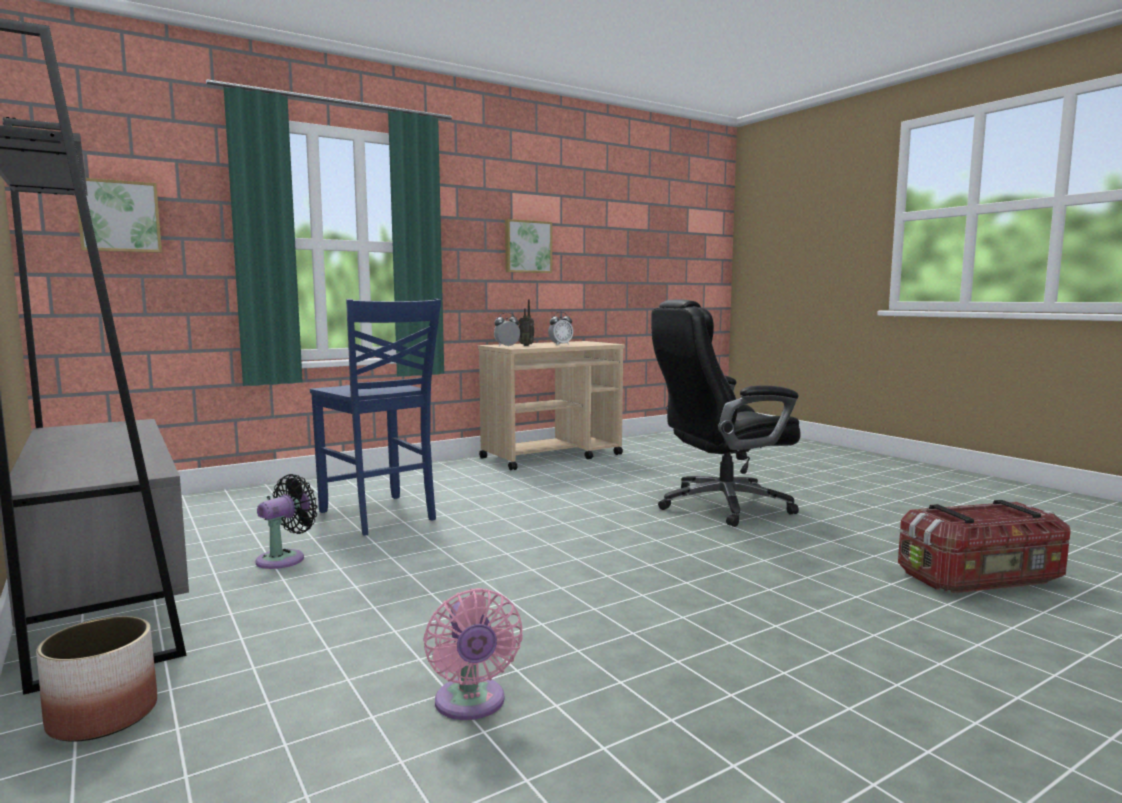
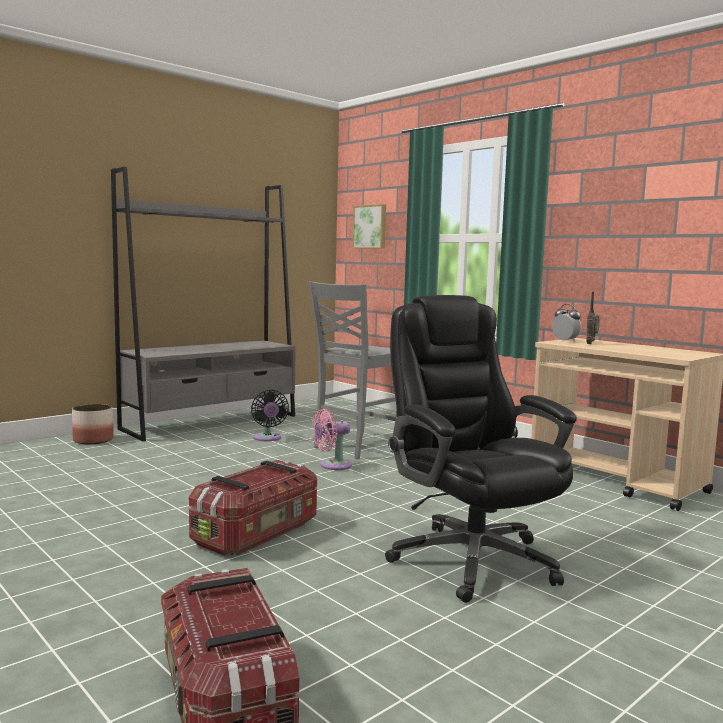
camera: 80 degrees right, 0 degrees up
(285, 558) = (267, 438): black fan -> black fan turned 45 degrees clockwise
(379, 516) = (358, 446): blue chair -> grey chair
(471, 704) = (65, 487): pink fan -> pink fan (332, 465)
(527, 247) = (658, 229): picture -> none
(560, 344) = (625, 348): alarm clock -> none
(678, 567) = (258, 533): none -> storage box

